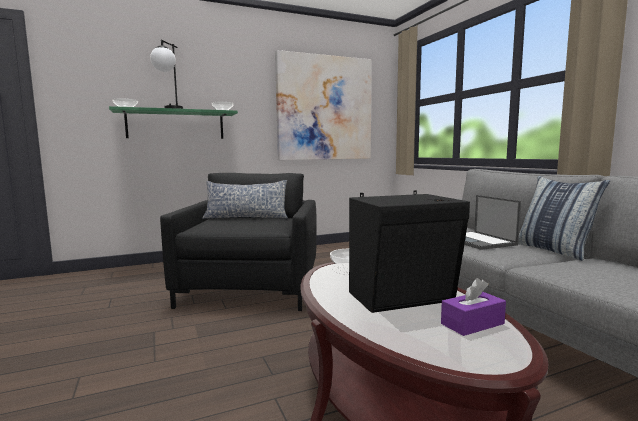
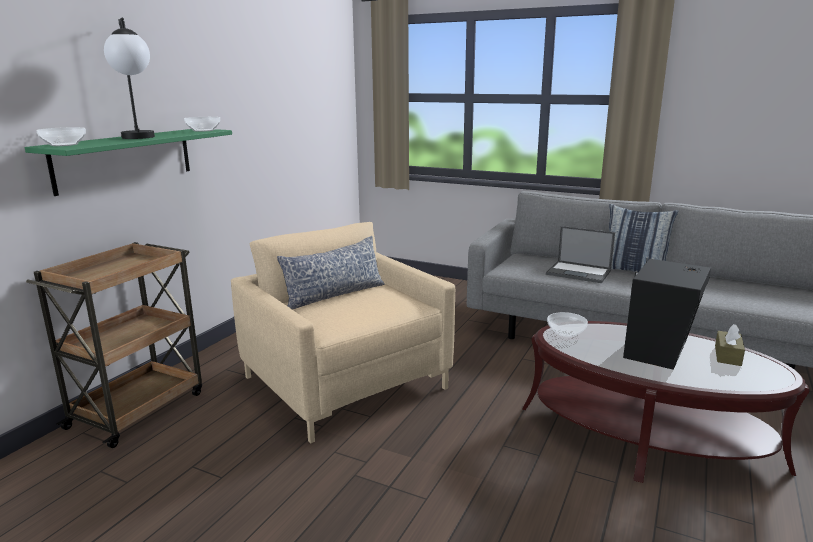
camera: 40 degrees left, 10 degrees up
(147, 270) = (138, 408): none -> brown cart
(251, 288) = (346, 382): black armchair -> beige armchair
(324, 108) = (294, 106): picture -> none
(472, 324) = (727, 355): purple tissue box -> brown tissue box

